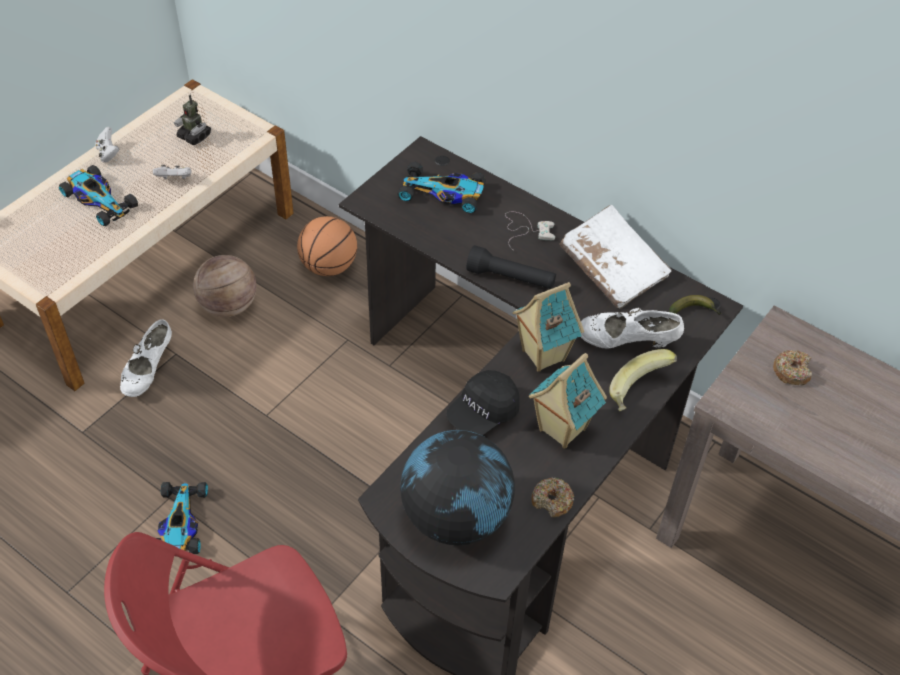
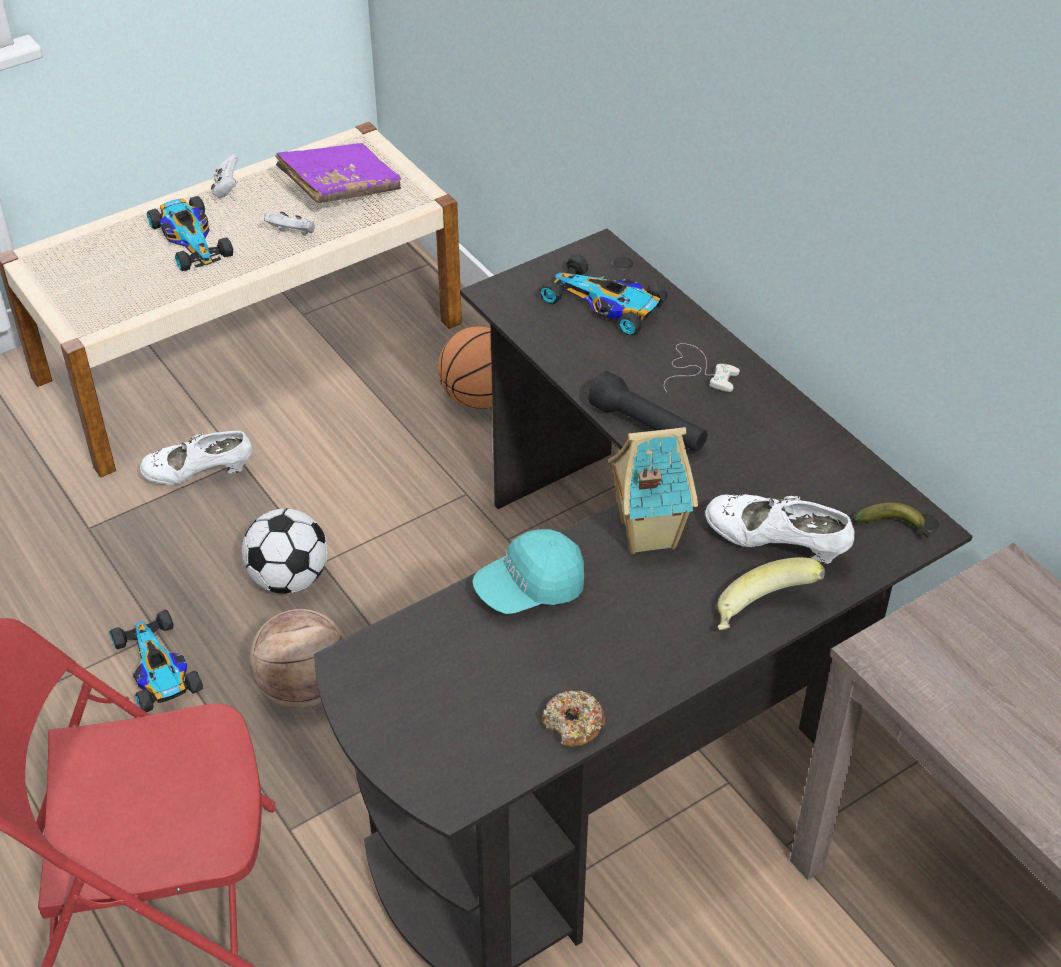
camera: 20 degrees right, 5 degrees down
(149, 371) = (199, 475): white shoe -> white shoe turned 45 degrees clockwise
(180, 523) = (158, 669): toy car -> toy car turned 45 degrees counterclockwise
(194, 136) = (340, 188): toy robot -> purple book
(228, 306) = (331, 419): basketball -> basketball (304, 688)
(248, 433) = (289, 579): none -> football
(456, 516) = (432, 710): globe -> none
(483, 413) = (530, 588): black cap -> turquoise cap
(561, 430) = (628, 636): toy house -> none
(612, 268) = (798, 446): white book -> none
(791, 371) = (1000, 637): donut -> none

